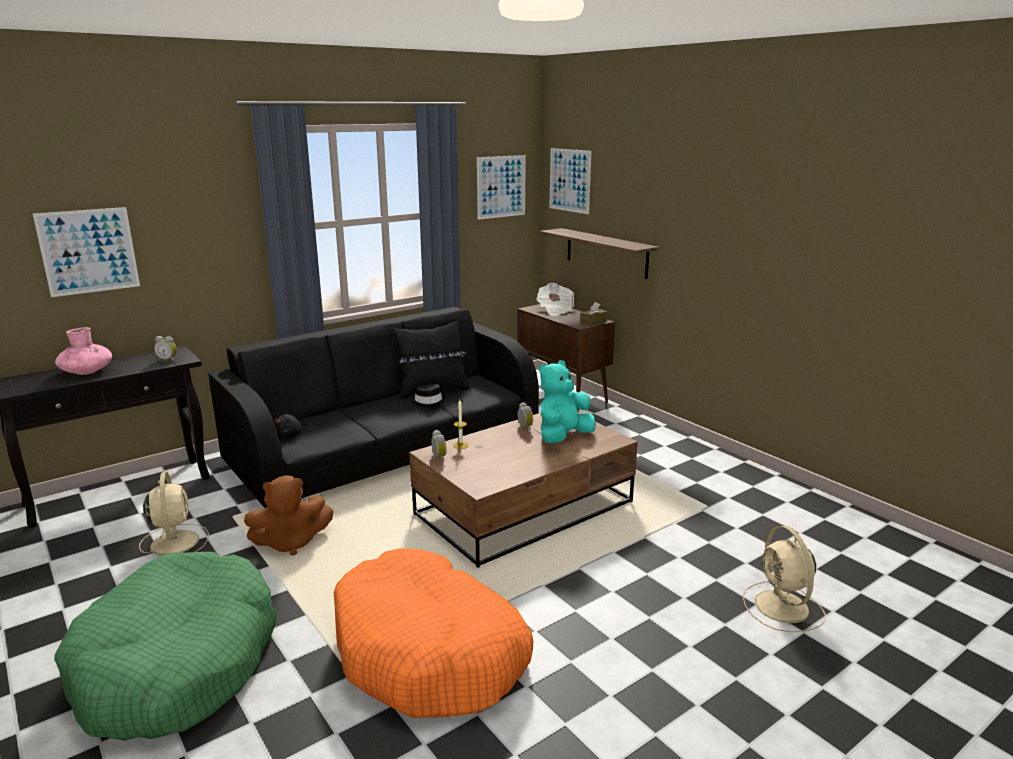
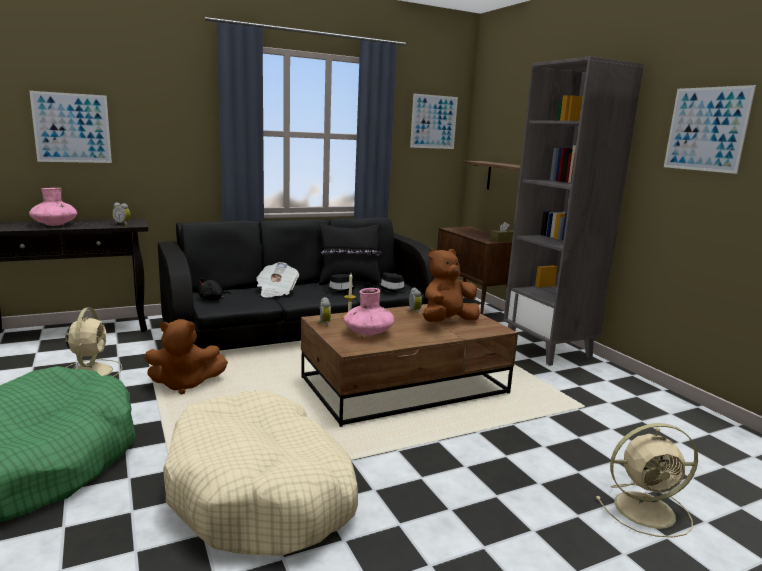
camera: 10 degrees right, 5 degrees down
(429, 652) = (262, 492): orange dog bed -> beige dog bed
(484, 394) = (393, 289): none -> black hat
(489, 464) = (368, 333): none -> pink vase
(555, 310) = (471, 231): newspaper -> newspaper (276, 291)
(563, 437) = (447, 322): turquoise plush toy -> brown plush toy
(569, 180) = (493, 118): picture -> picture (706, 129)
(656, 441) = (548, 349): none -> grey bookcase
(783, 608) = (647, 509): beige fan -> beige fan turned 90 degrees counterclockwise

